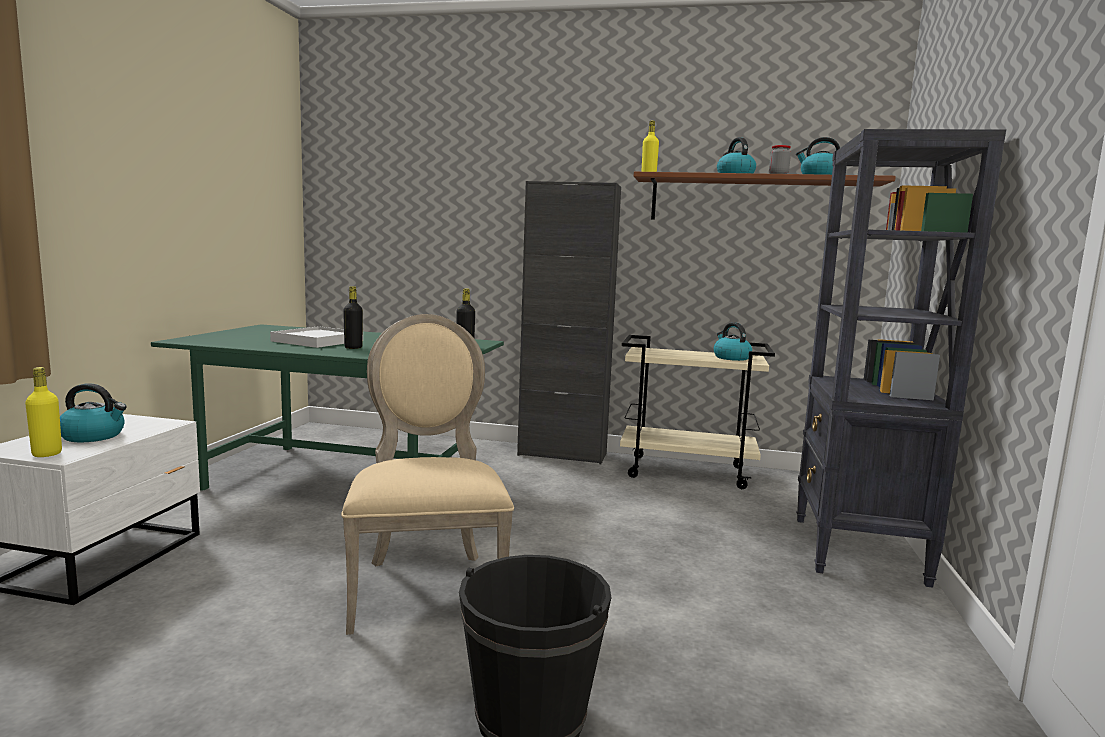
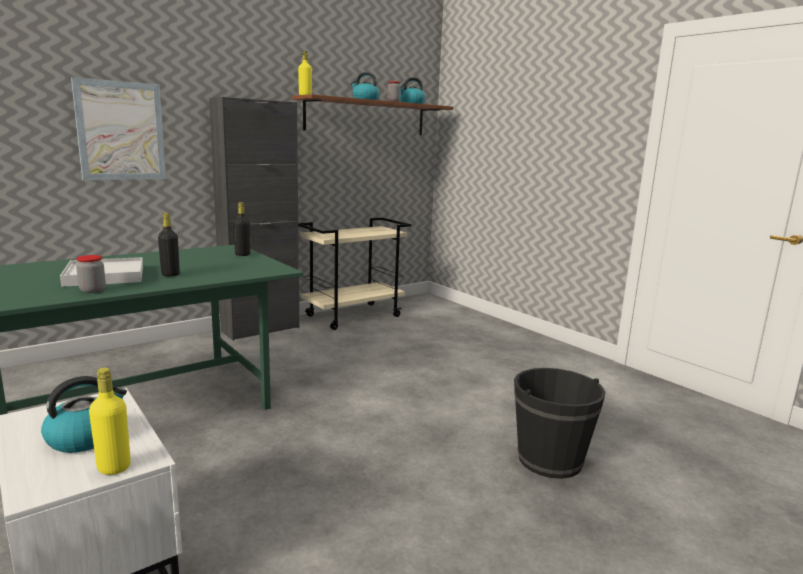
camera: 50 degrees left, 5 degrees up
(272, 346) = (92, 290): none -> jar
(427, 587) = (381, 439): beige chair -> none
(451, 221) = (121, 131): none -> picture
(731, 358) = (376, 230): kettle -> none
(857, 550) = (494, 330): black bookcase -> none

